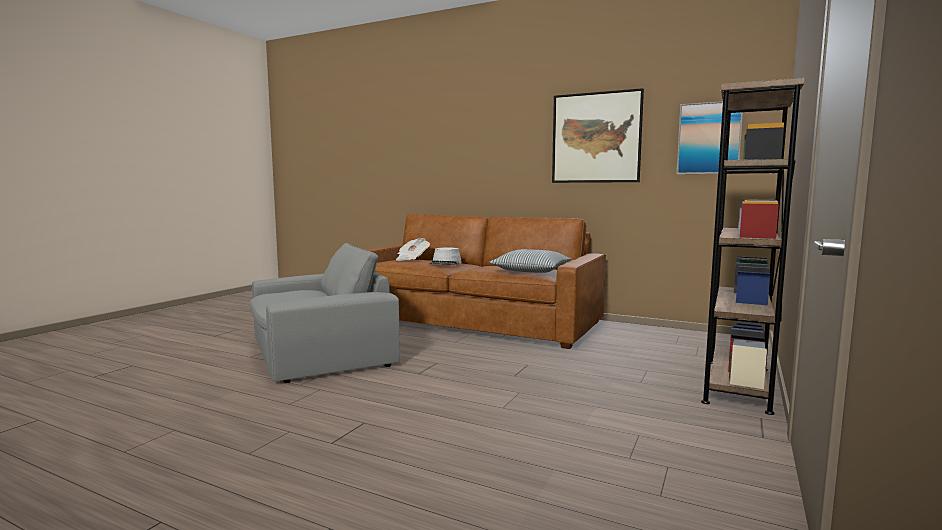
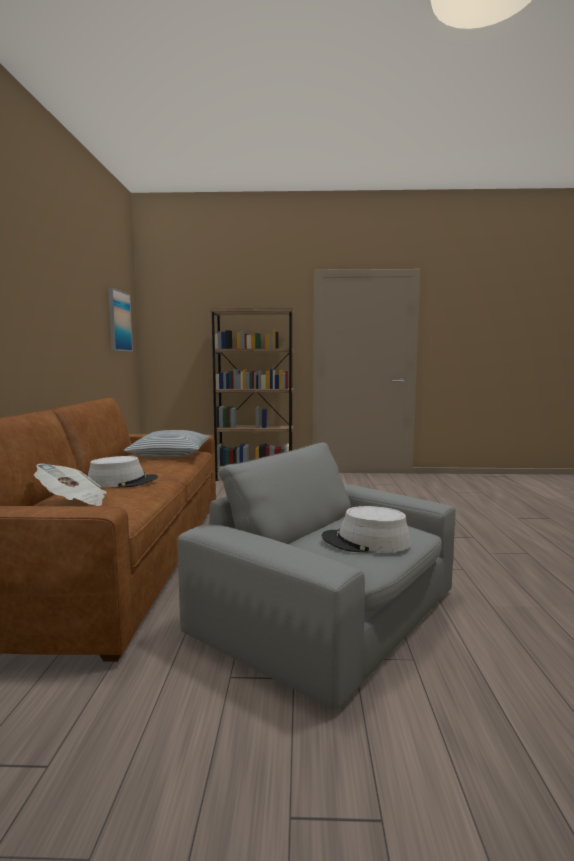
camera: 115 degrees left, 0 degrees up
(284, 295) = (365, 542): none -> grey hat
(596, 138) = (74, 305): picture -> none

